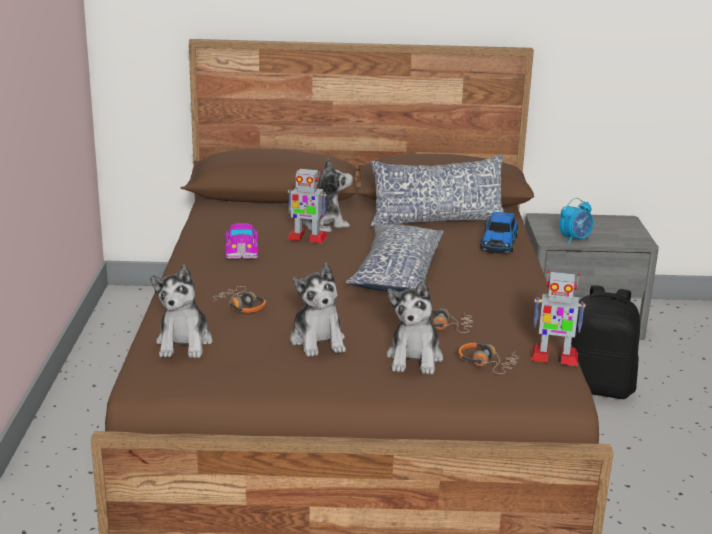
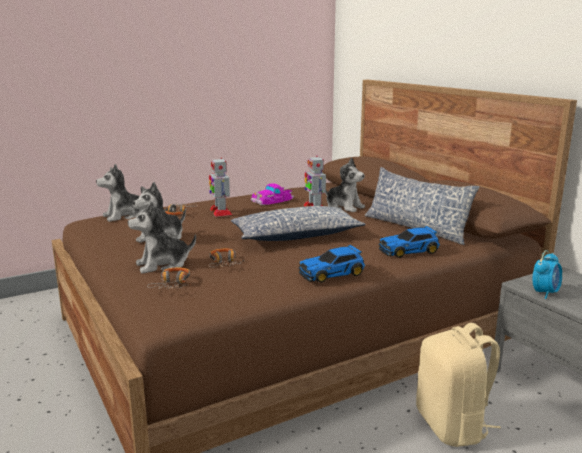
camera: 60 degrees right, 5 degrees down
(525, 288) = (332, 273): none -> toy car
(553, 357) = (212, 304): toy robot -> toy robot (220, 212)
(574, 239) = (545, 293): alarm clock -> alarm clock turned 75 degrees counterclockwise
(597, 387) = (452, 426): black backpack -> beige backpack

